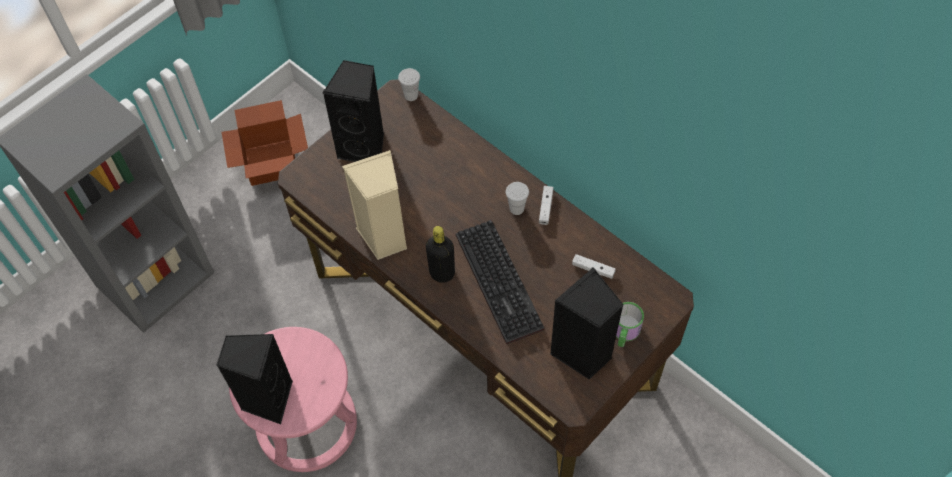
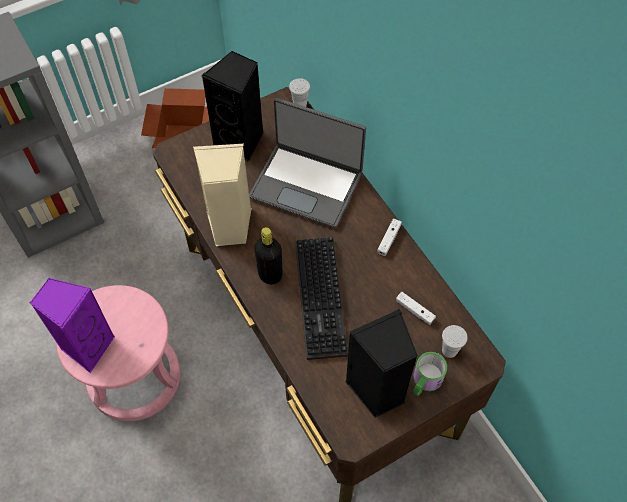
camera: 15 degrees right, 0 degrees up
(267, 399) = (87, 346): black speaker -> purple speaker
(446, 174) = (307, 184): none -> laptop
(516, 208) = (361, 233): white cup -> white cup (449, 350)

